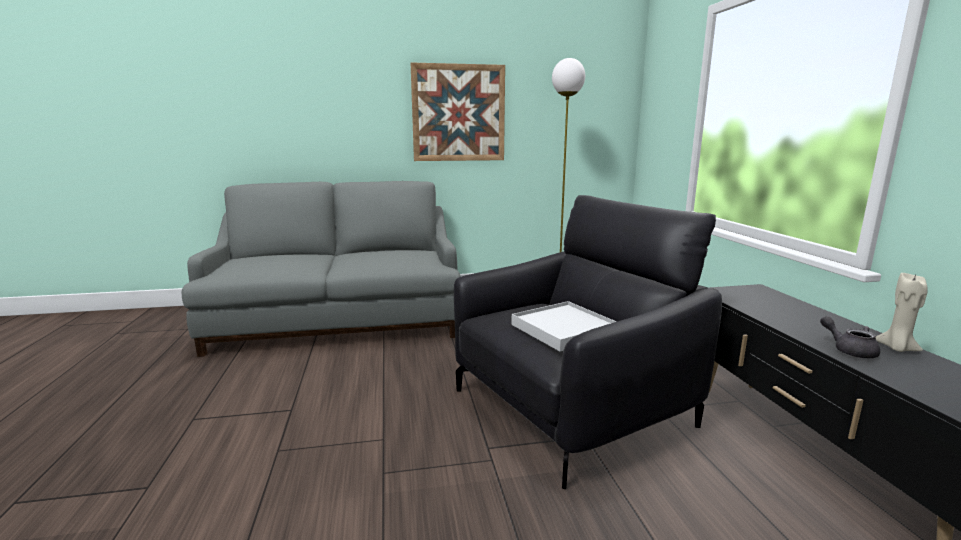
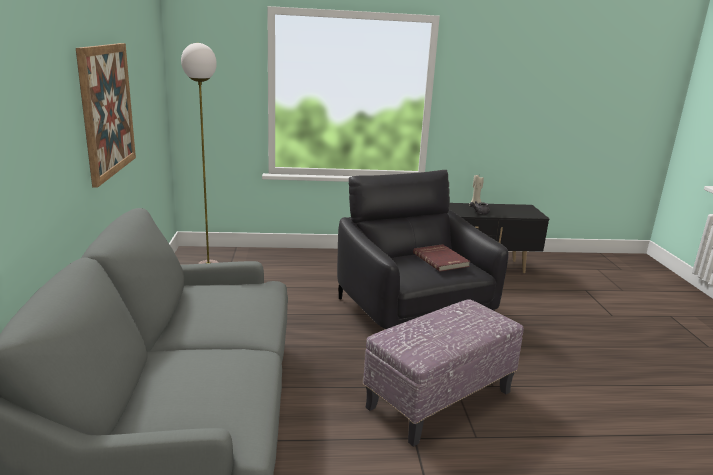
camera: 85 degrees left, 5 degrees up
(354, 426) = (440, 400): none -> ottoman
(564, 329) = (441, 259): white tray -> red book

